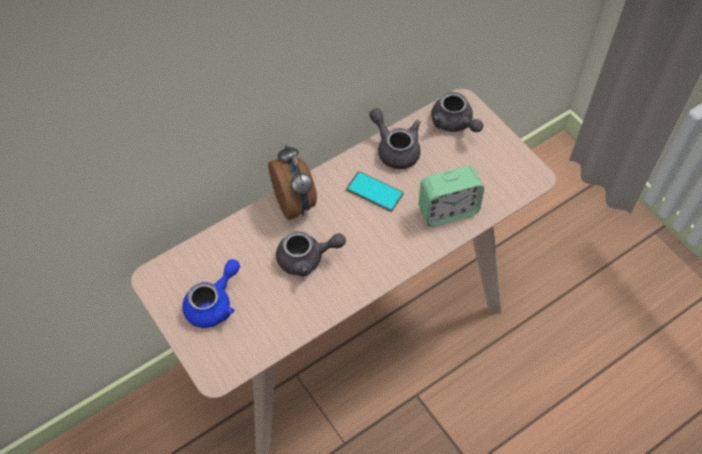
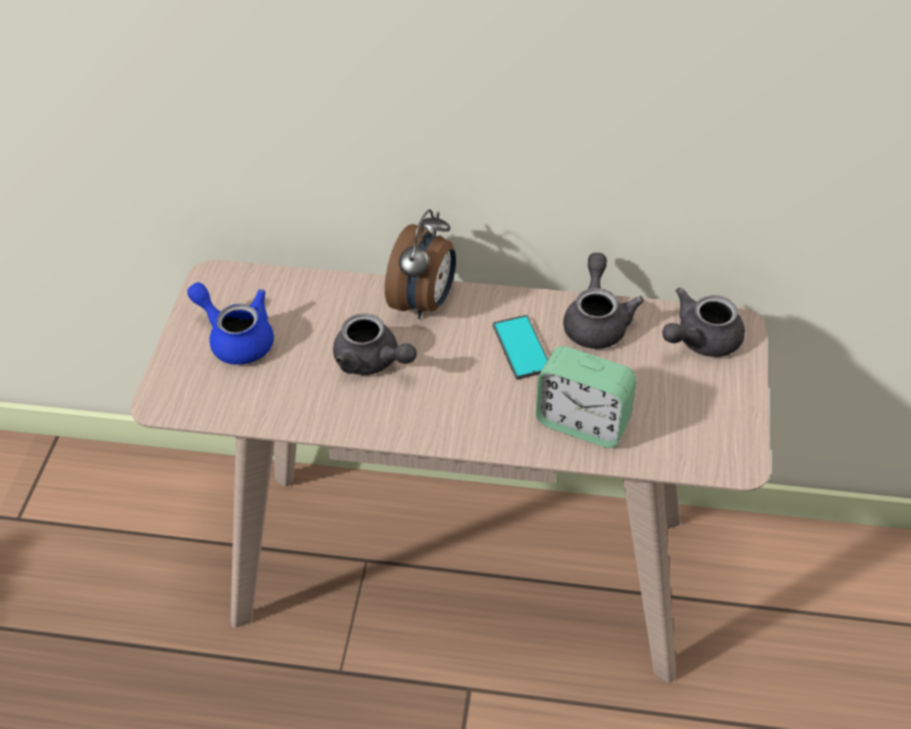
camera: 45 degrees right, 10 degrees down
(214, 304) = (237, 338): blue teapot -> blue teapot turned 135 degrees counterclockwise
(454, 123) = (700, 340): grey teapot -> grey teapot turned 45 degrees clockwise

